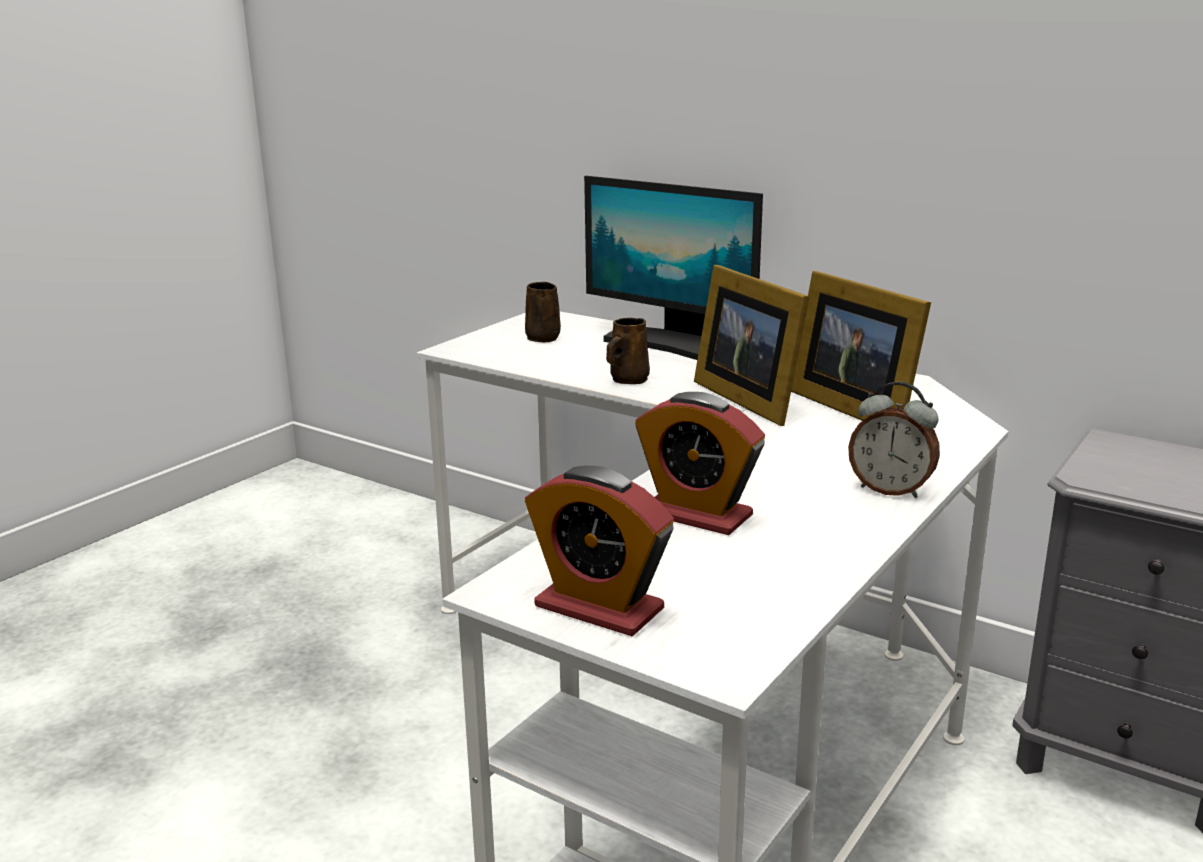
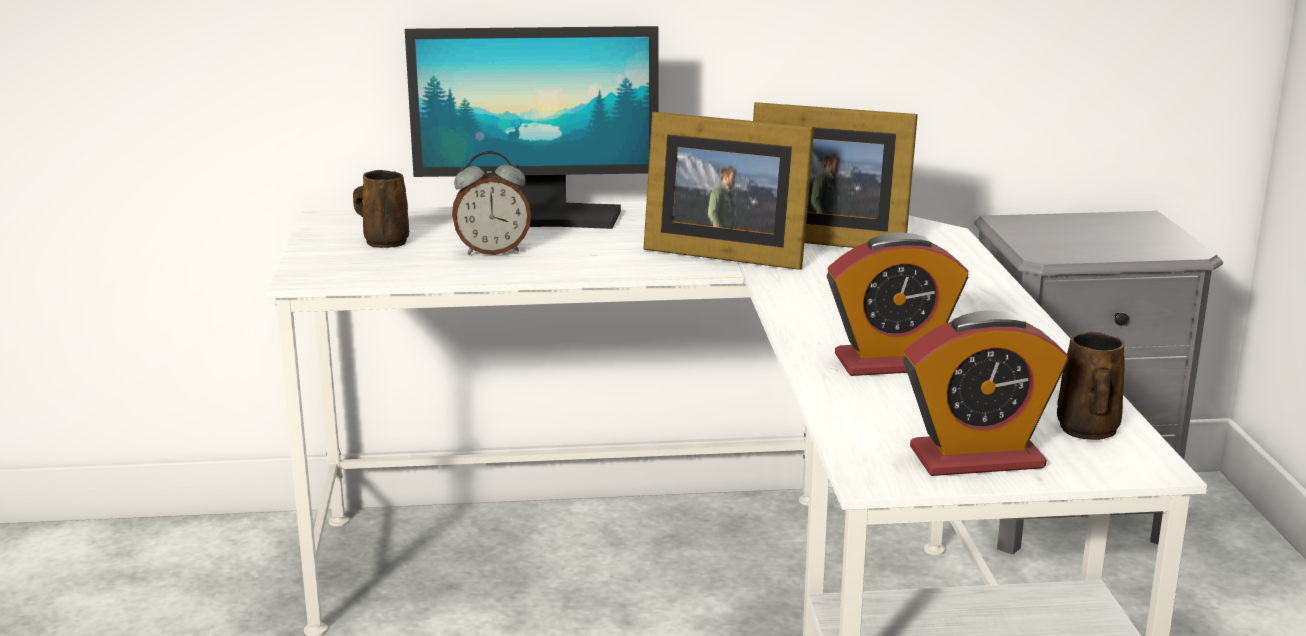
camera: 40 degrees left, 0 degrees up
(628, 380) = (575, 263): brown mug -> brown mug (1087, 431)
(890, 490) = (984, 298): alarm clock -> alarm clock (492, 251)

